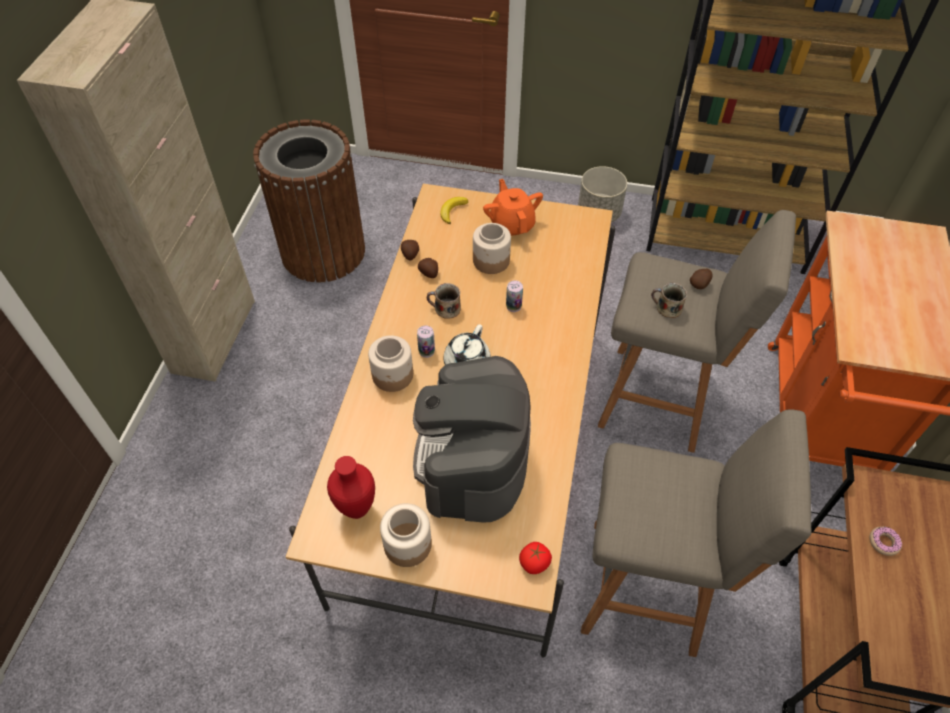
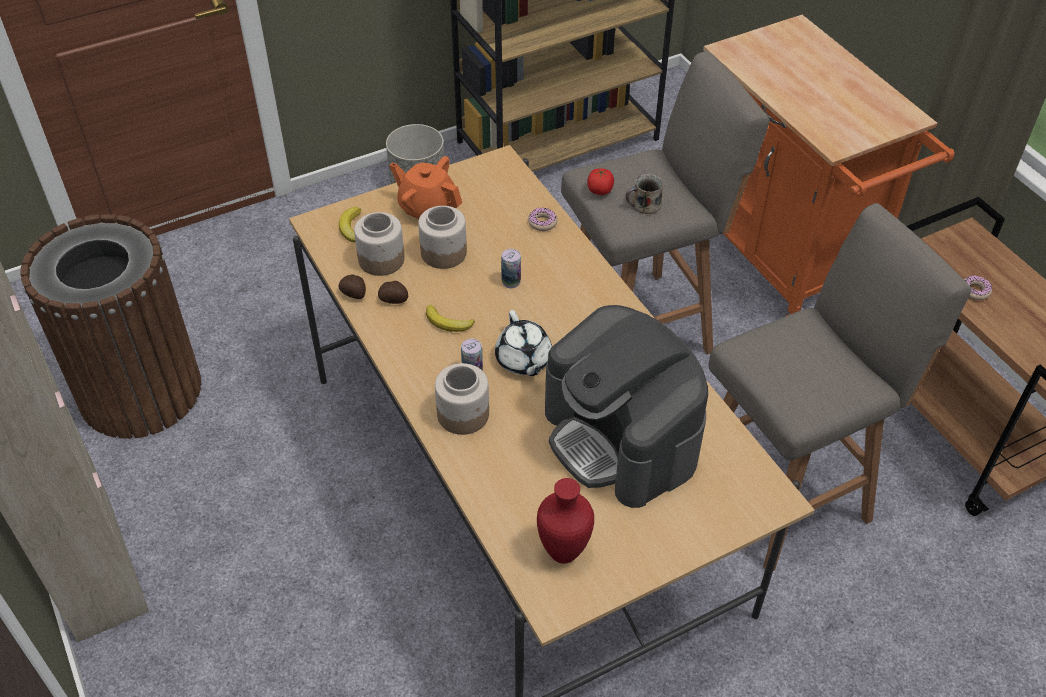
camera: 40 degrees left, 5 degrees down
(408, 544) = (643, 547): jar -> jar (382, 259)
(446, 309) = (448, 322): mug -> banana
(534, 563) = (762, 483): tomato -> tomato (600, 190)
(577, 278) = (542, 222): none -> donut
(700, 284) = (650, 169): potato -> none

